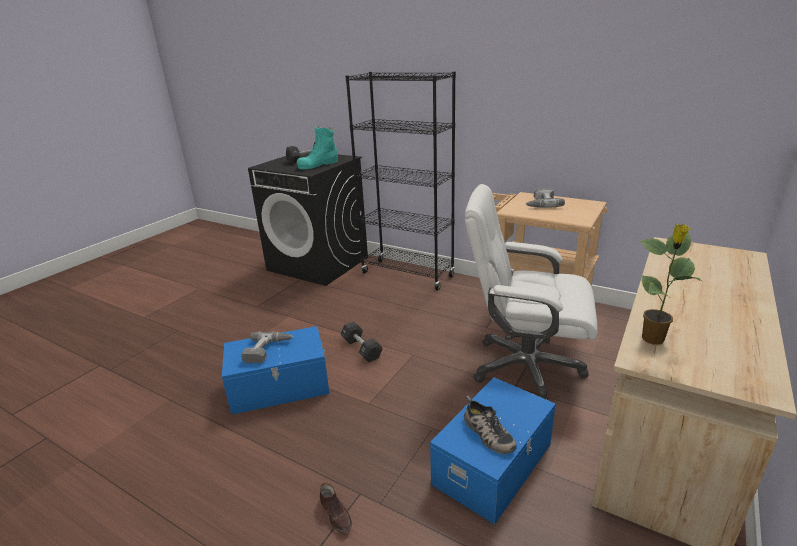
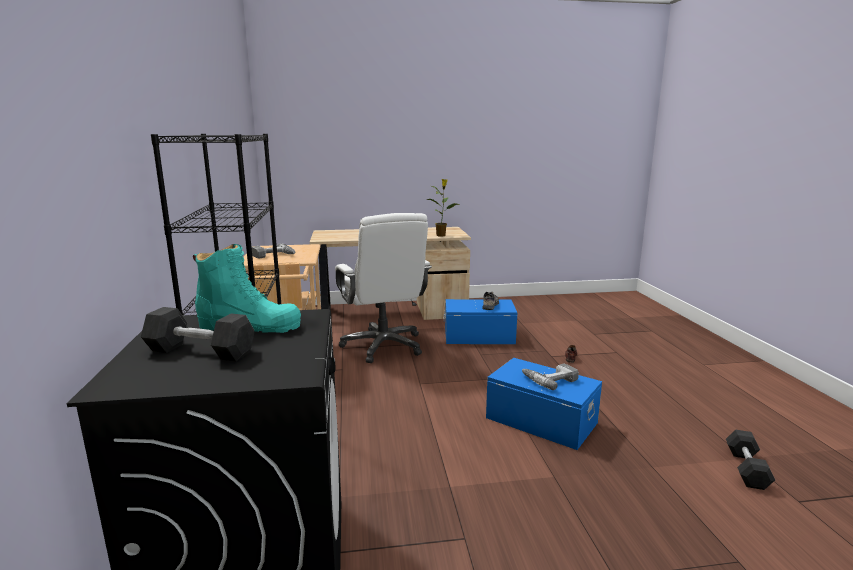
camera: 130 degrees left, 10 degrees down
(361, 349) = (443, 407): black dumbbell -> black dumbbell (746, 469)

